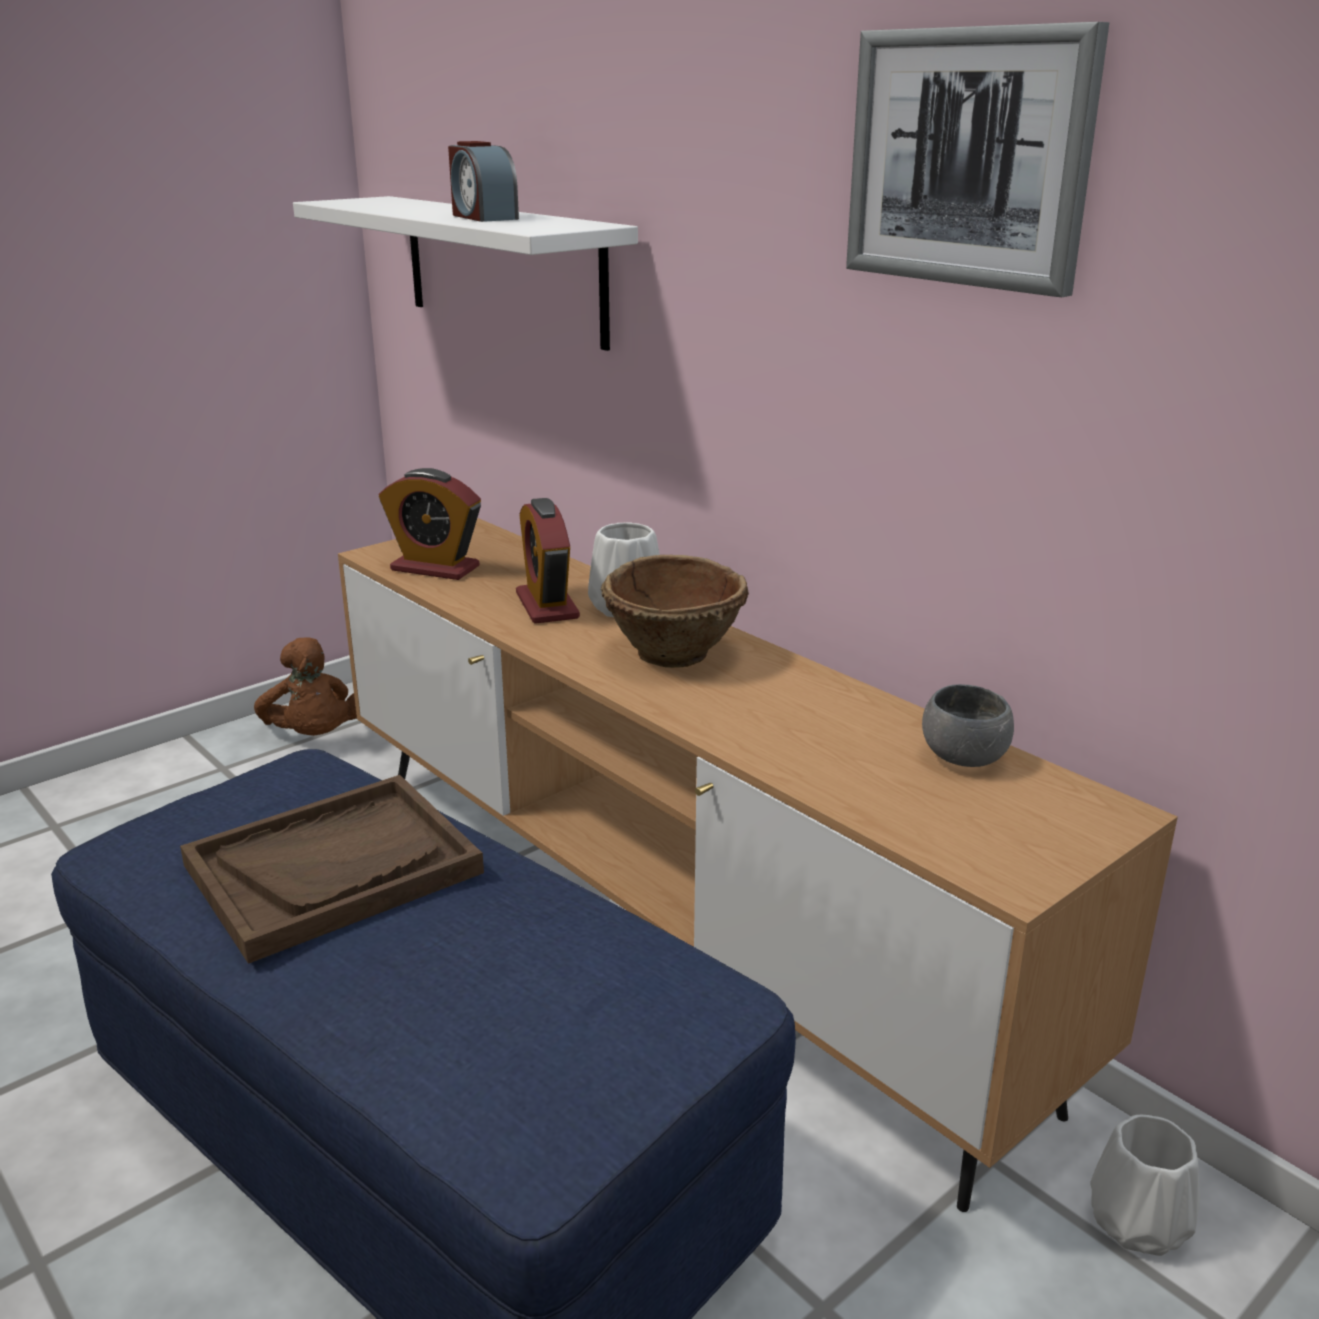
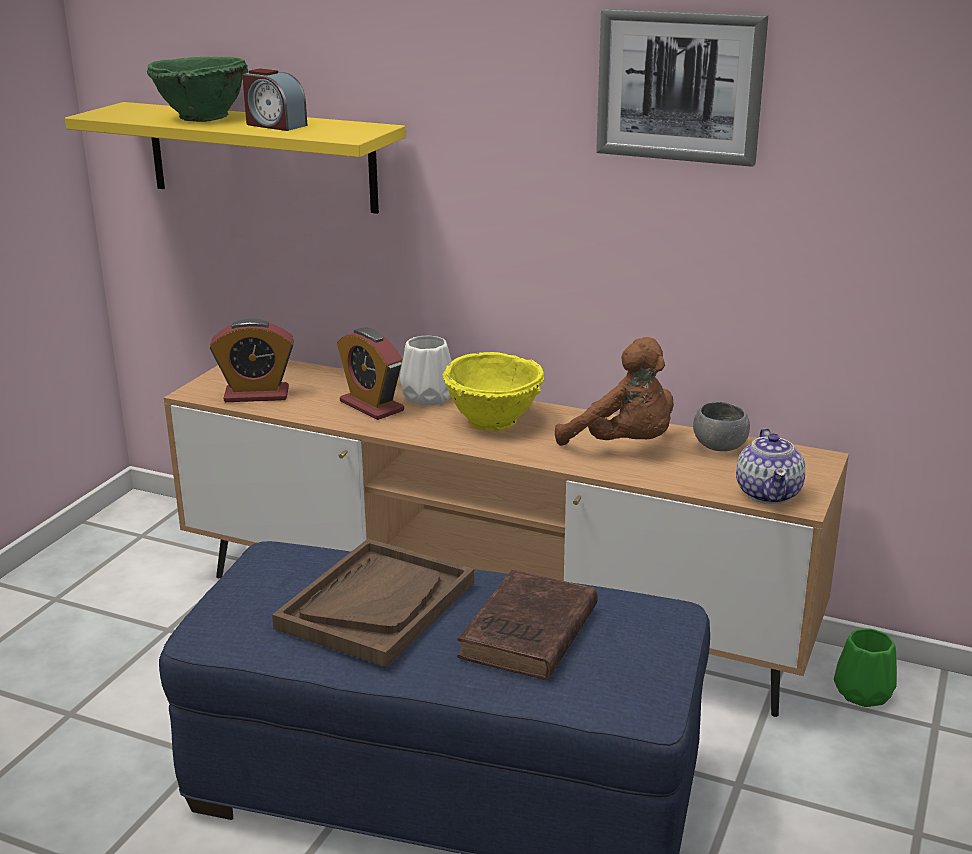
camera: 25 degrees left, 0 degrees up
(315, 737) = (112, 558): brown plush toy -> brown plush toy (624, 445)
(424, 208) = (201, 118): none -> green bowl
(473, 973) = (527, 634): none -> brown book
(502, 268) = (261, 157): white shelf -> yellow shelf
(675, 655) = (494, 422): brown bowl -> yellow bowl
(976, 850) = (769, 493): none -> teapot
(1135, 1221) = (861, 693): white vase -> green vase

